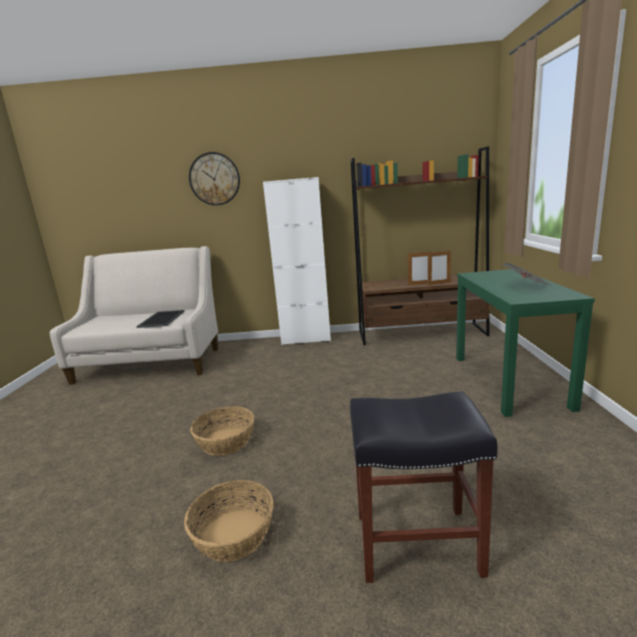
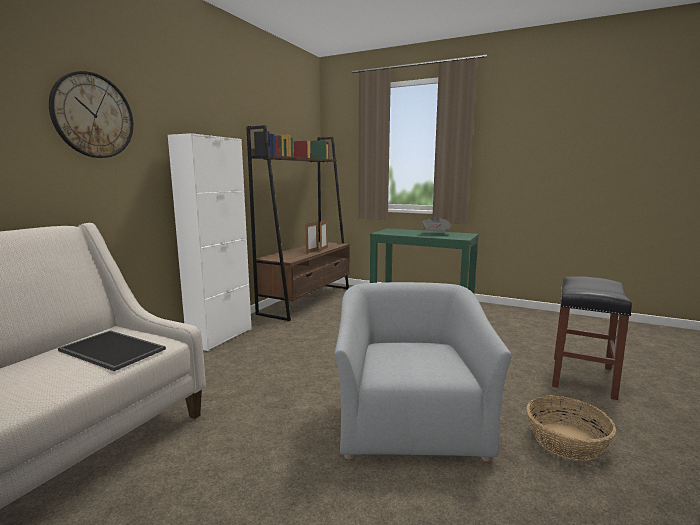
camera: 65 degrees left, 5 degrees down
(226, 441) = (410, 423): basket -> grey armchair

